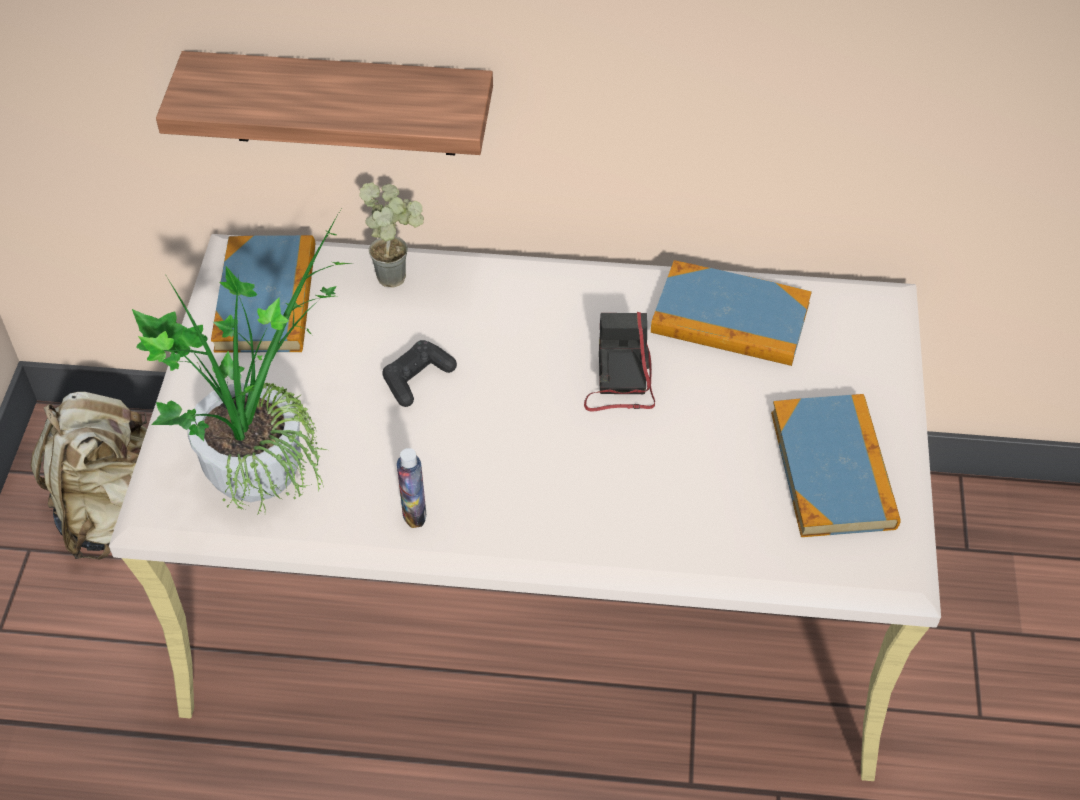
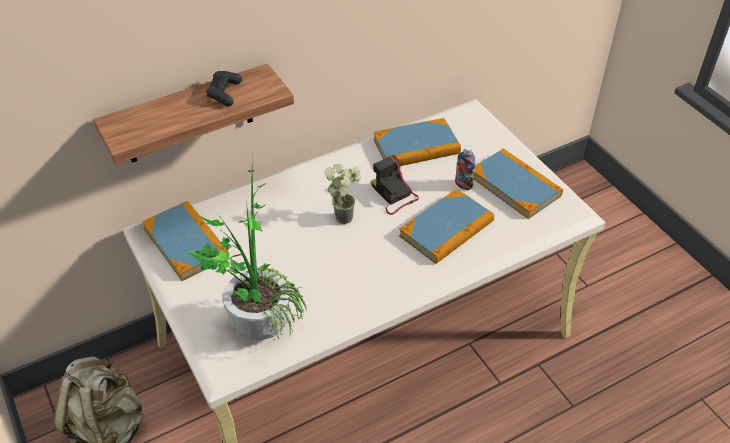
camera: 35 degrees left, 5 degrees down
(399, 274) = (244, 199): potted plant -> potted plant (345, 215)
(414, 513) = (354, 299): bottle -> bottle (463, 185)
(417, 379) = (299, 241): black game controller -> black game controller (224, 93)
(652, 480) = (446, 229): none -> book

